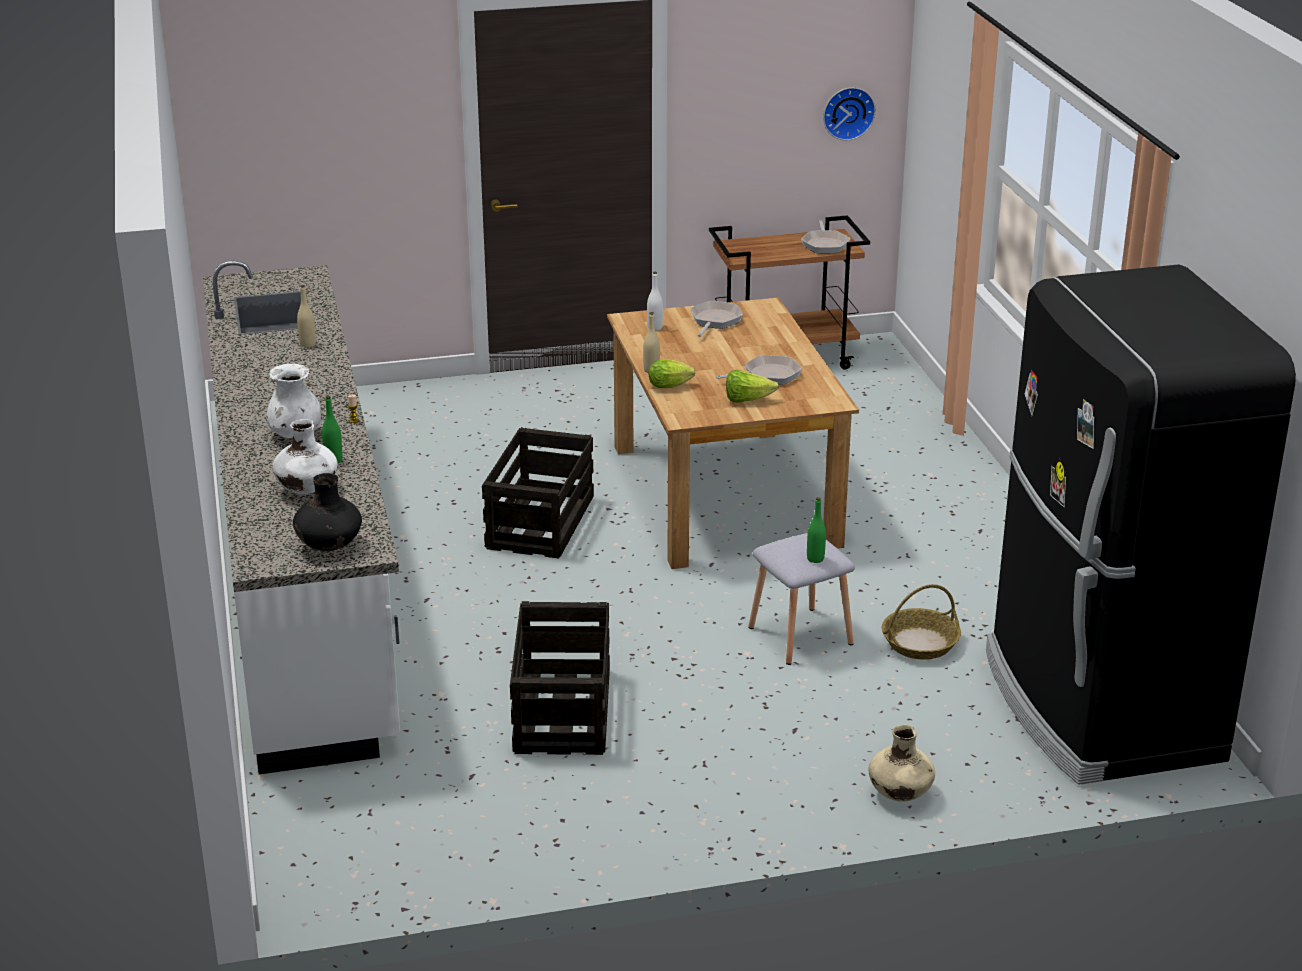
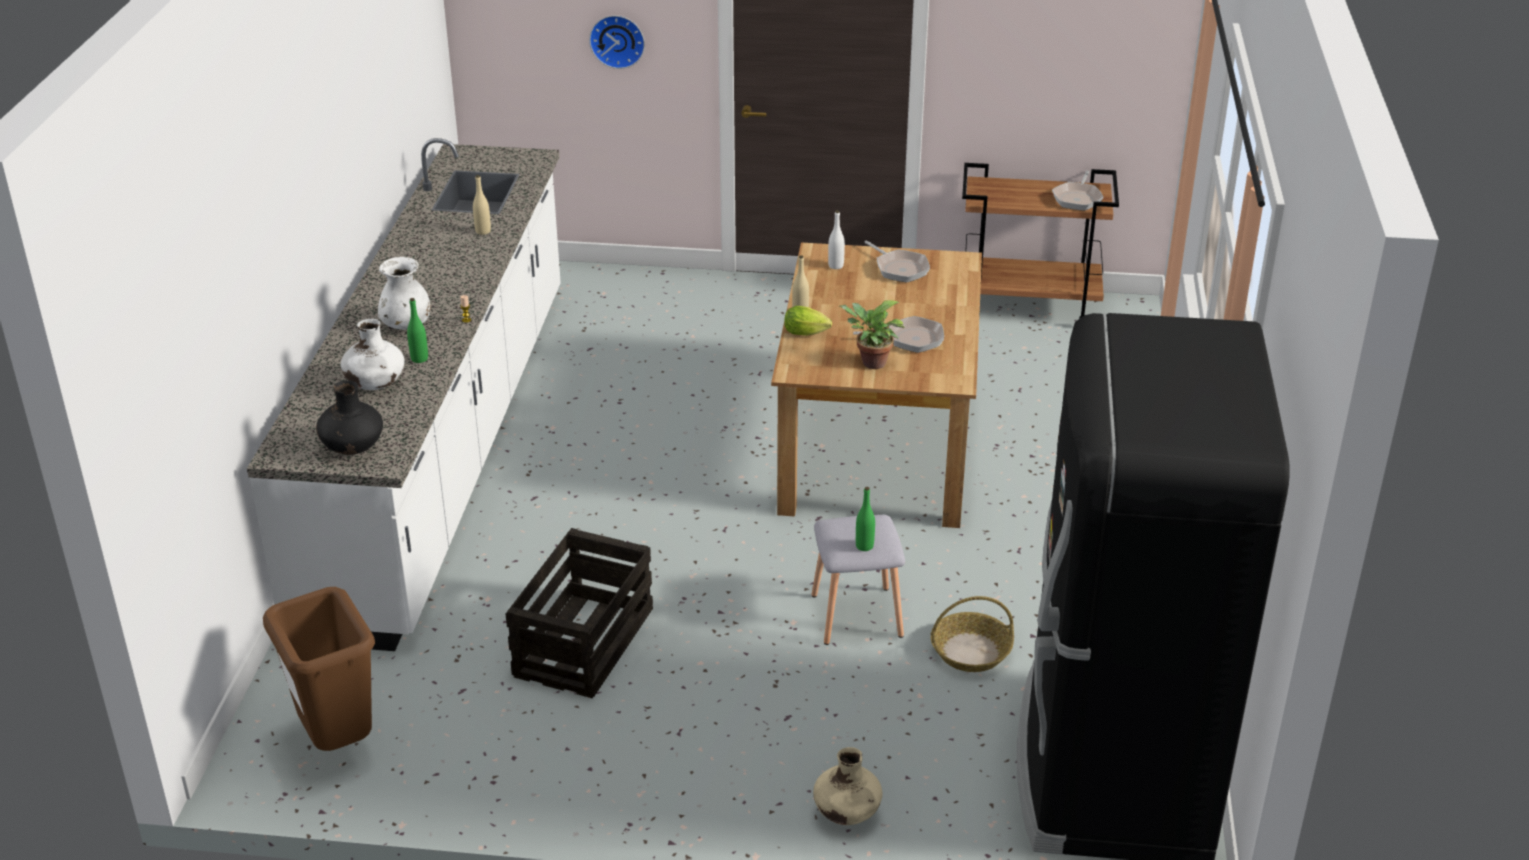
camera: 20 degrees right, 5 degrees up
(378, 847) = (338, 743): none -> brown trash can
(540, 522) = (685, 438): crate -> none
(714, 321) = (899, 268): frying pan -> frying pan turned 105 degrees clockwise
(747, 400) = (870, 363): lettuce -> potted plant
(847, 112) = (1124, 64): wall clock -> wall clock (617, 40)

